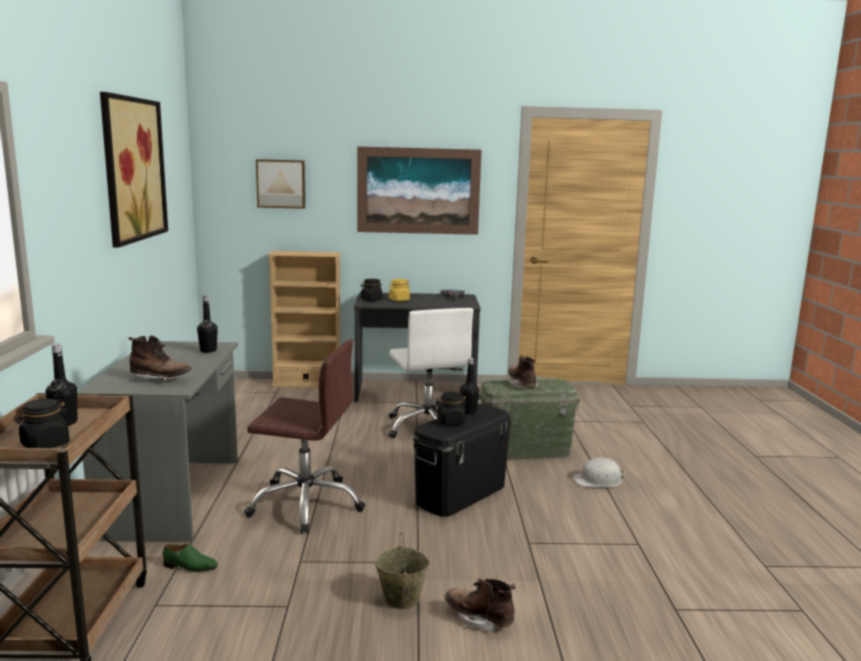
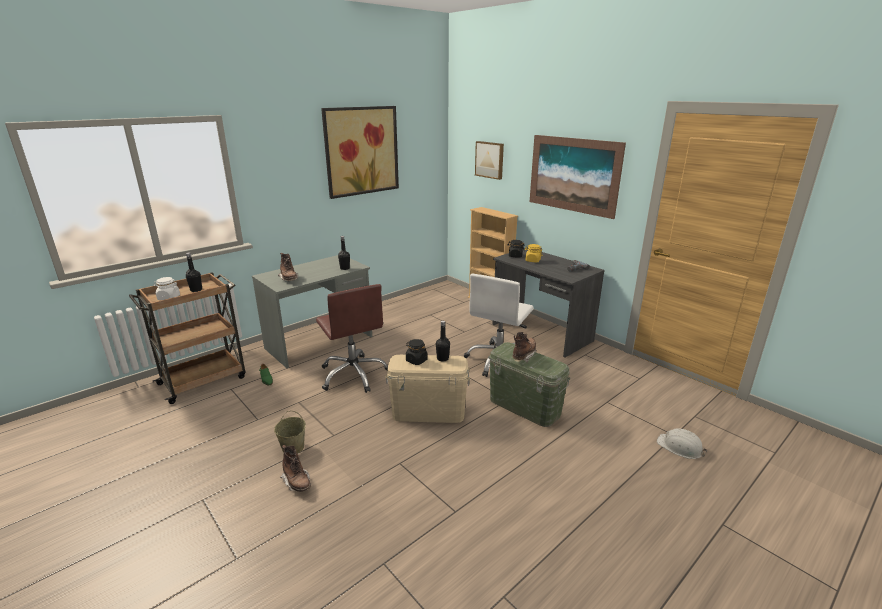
camera: 50 degrees right, 10 degrees up
(45, 445) = (168, 298): black jar -> white jar
(461, 494) = (428, 412): black storage box -> beige storage box
(479, 618) = (297, 482): brown boot -> brown boot turned 150 degrees clockwise
(598, 480) = (527, 455): white hard hat -> white hard hat (680, 447)

